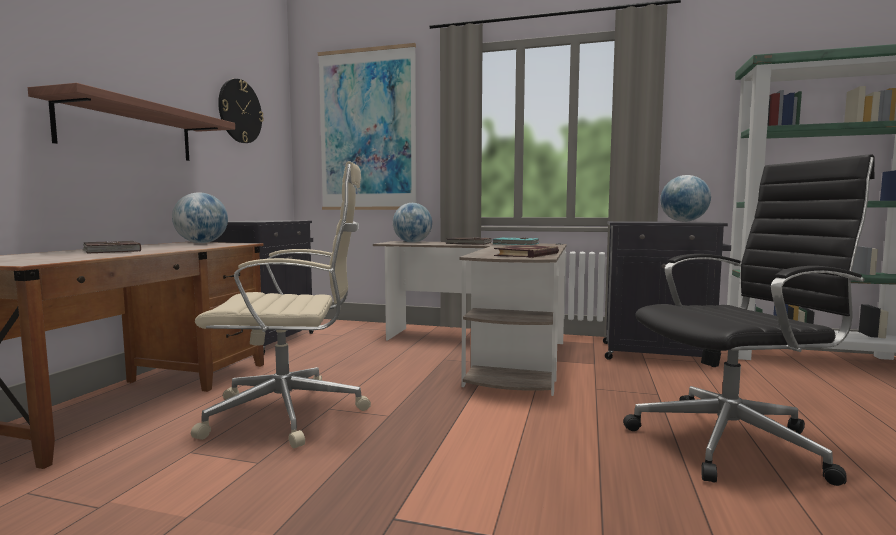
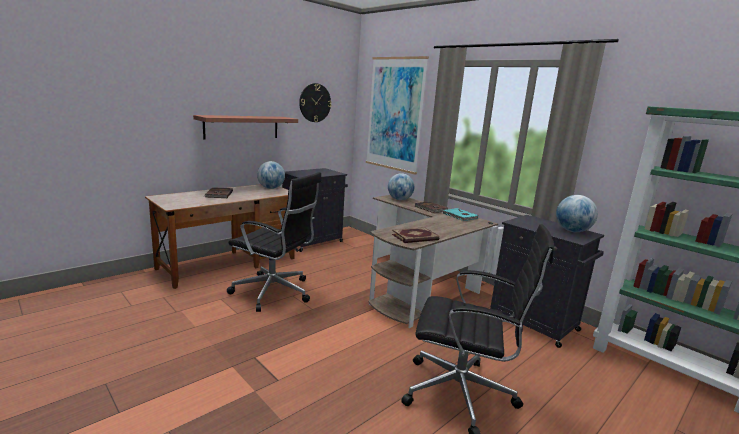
camera: 30 degrees right, 10 degrees up
(291, 413) = (274, 293): beige office chair -> black office chair

